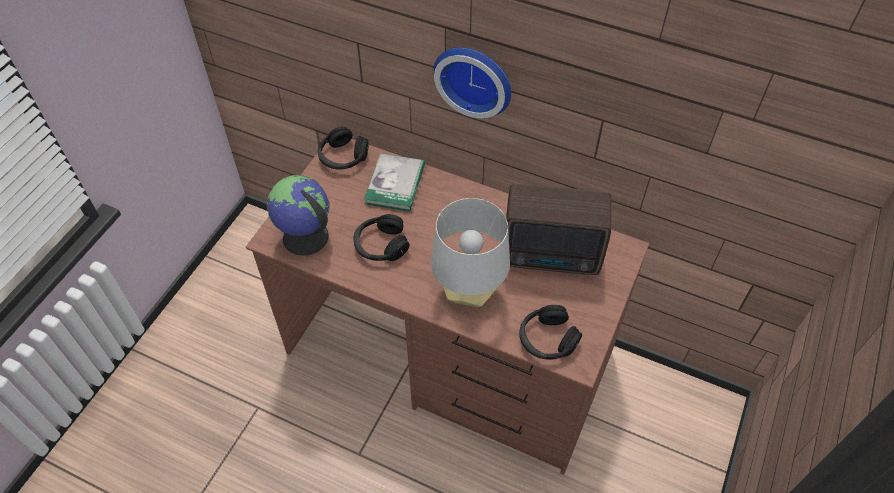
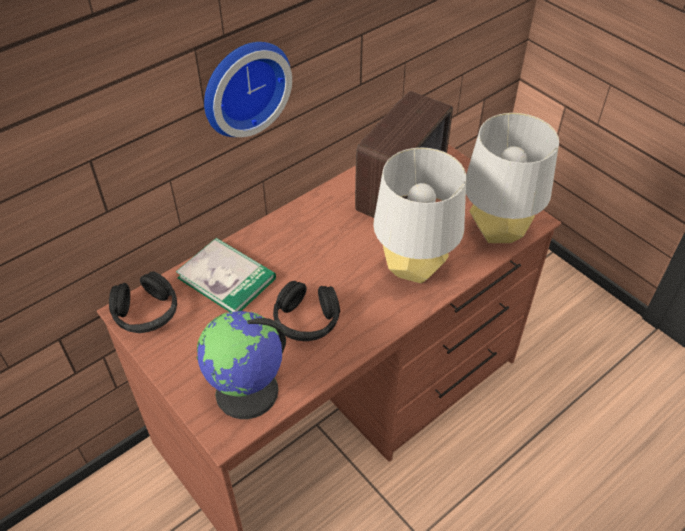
camera: 65 degrees left, 5 degrees down
(547, 339) = (497, 231): black headphones -> grey table lamp

